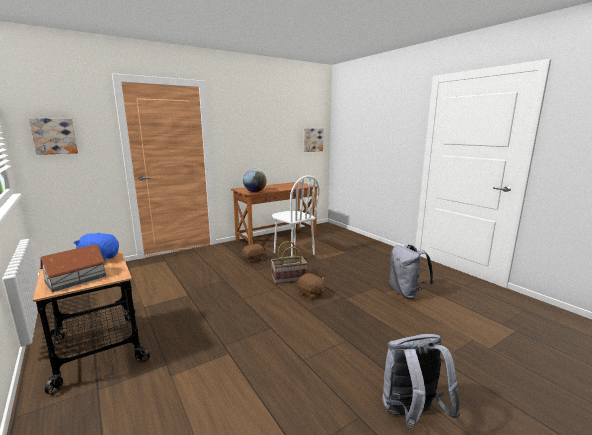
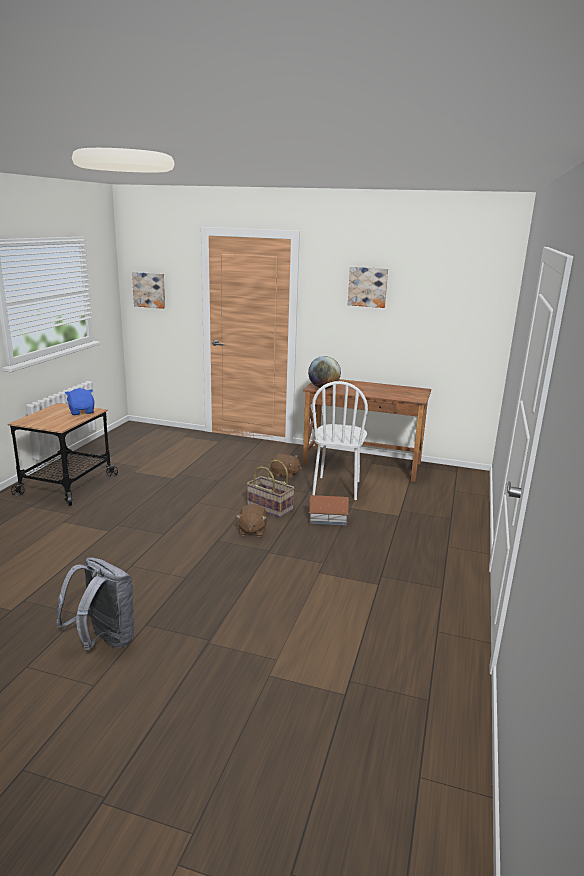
camera: 50 degrees right, 5 degrees up
(77, 279) = (44, 420): toy house -> toy house (328, 518)
(312, 140) = (472, 324): picture -> picture (368, 287)
(406, 293) = (338, 588): grey backpack -> none

